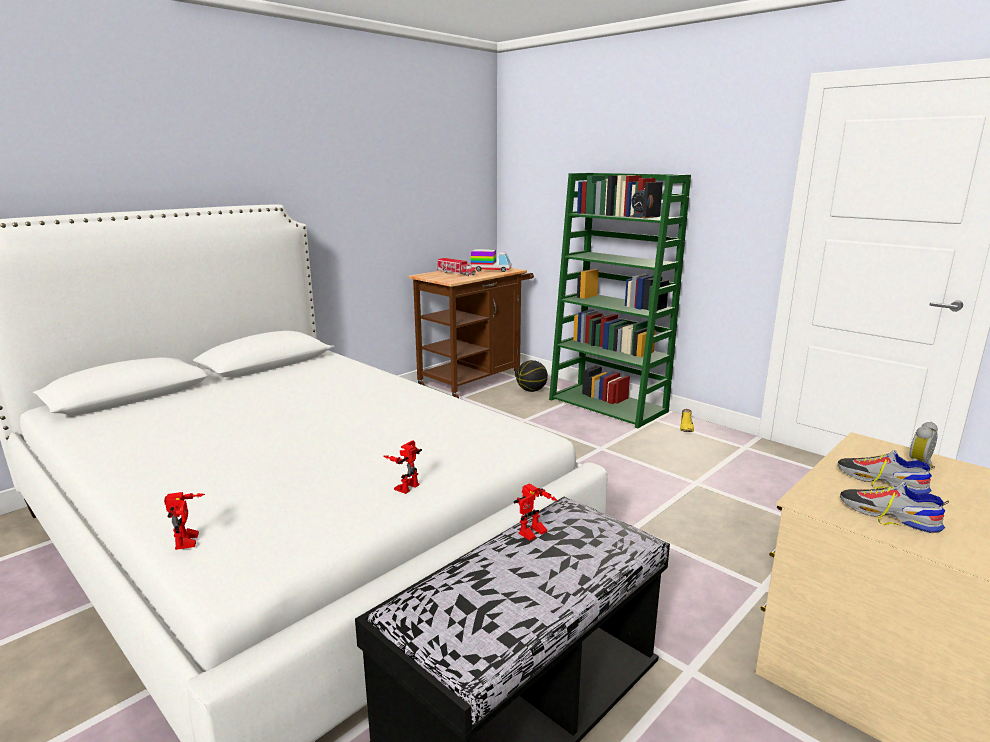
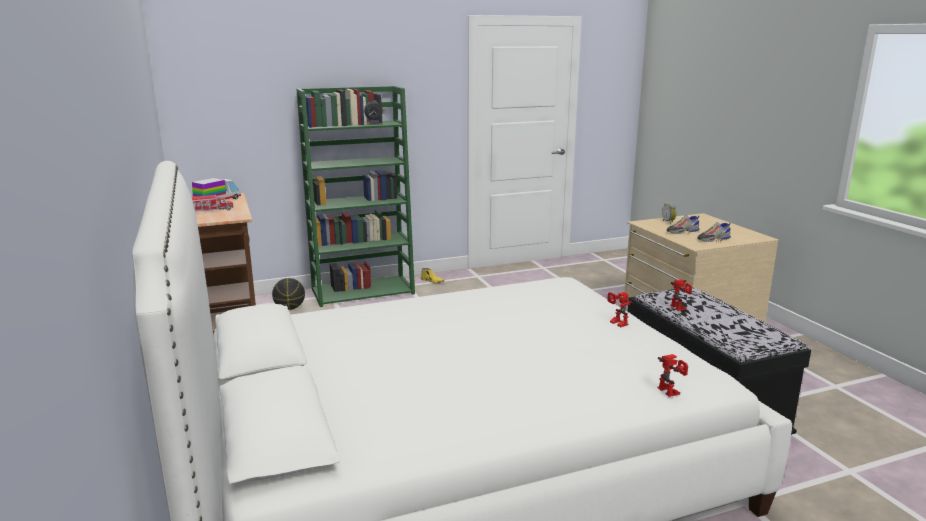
camera: 65 degrees left, 0 degrees up
(191, 541) = (672, 391): toy robot -> toy robot turned 60 degrees clockwise

